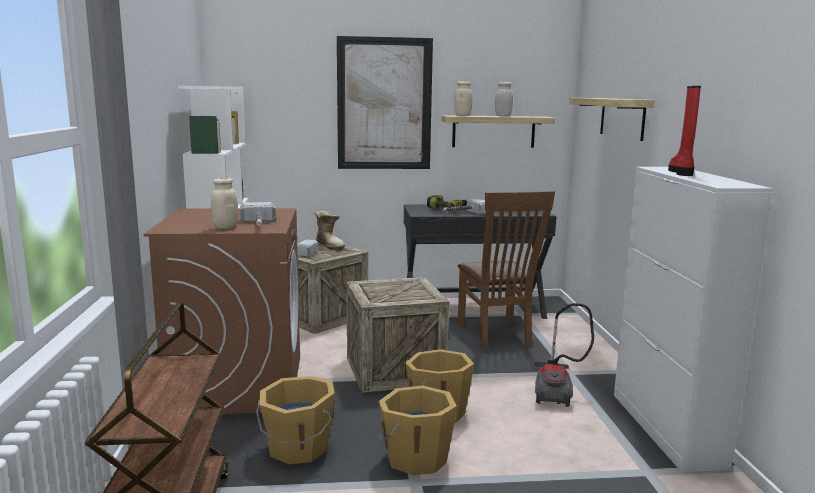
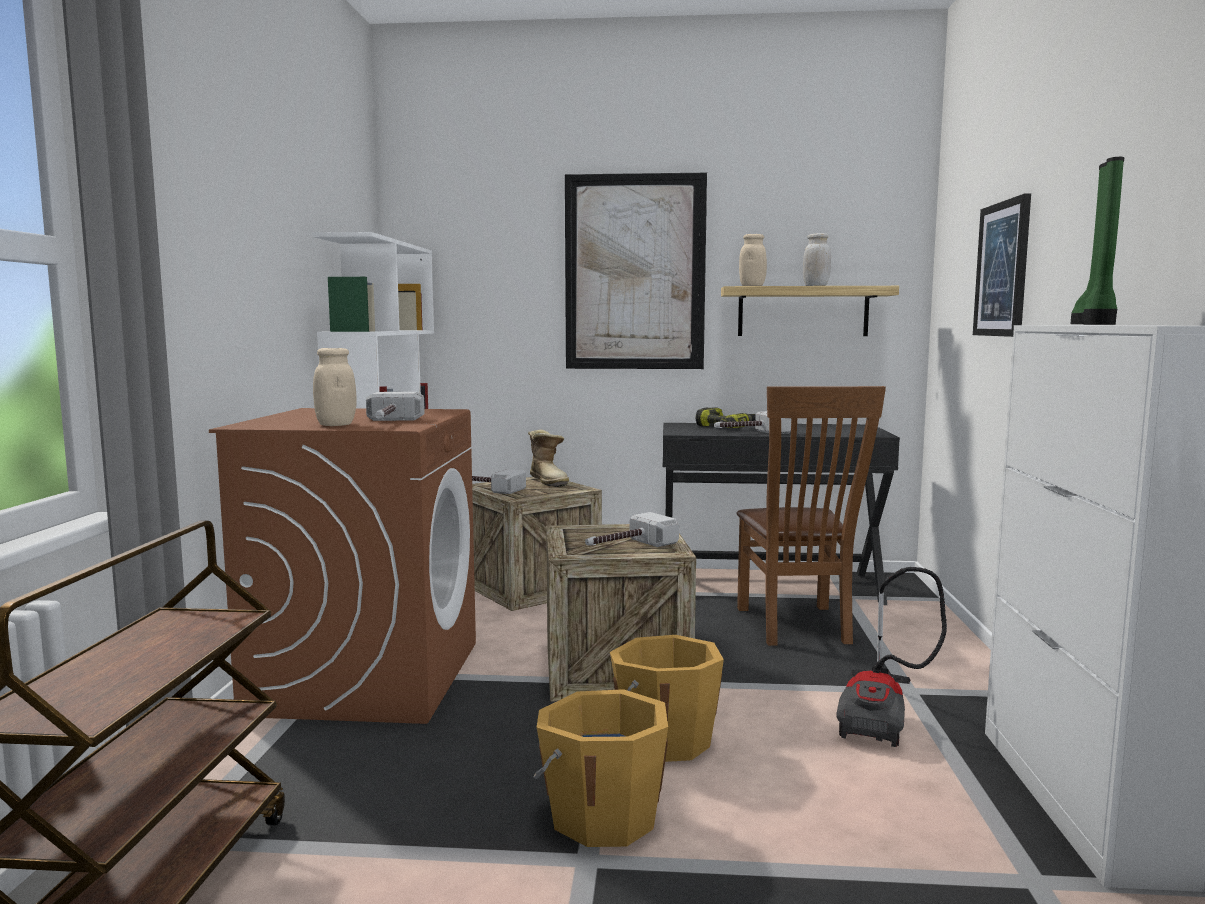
camera: 10 degrees right, 5 degrees down
(297, 448) = (412, 784): orange bucket -> none
(405, 295) = (627, 546): none -> hammer
(622, 118) = (1003, 269): shelf -> picture
(682, 172) = (1095, 324): red boot -> green boot

